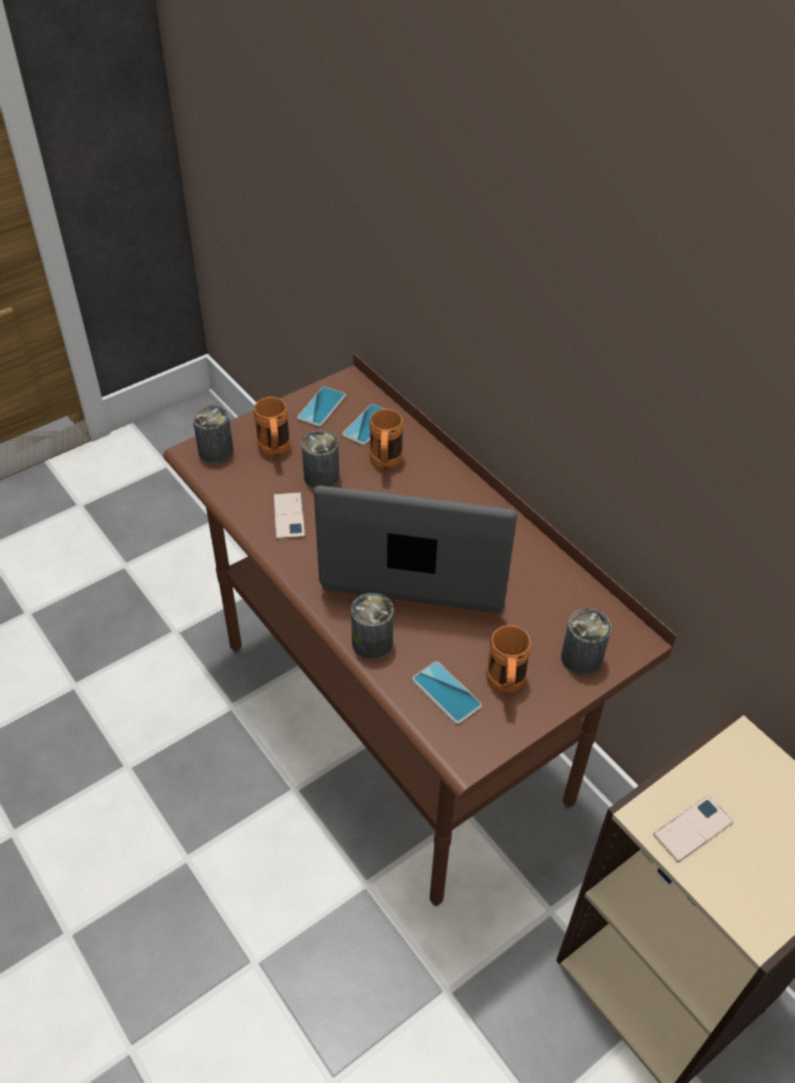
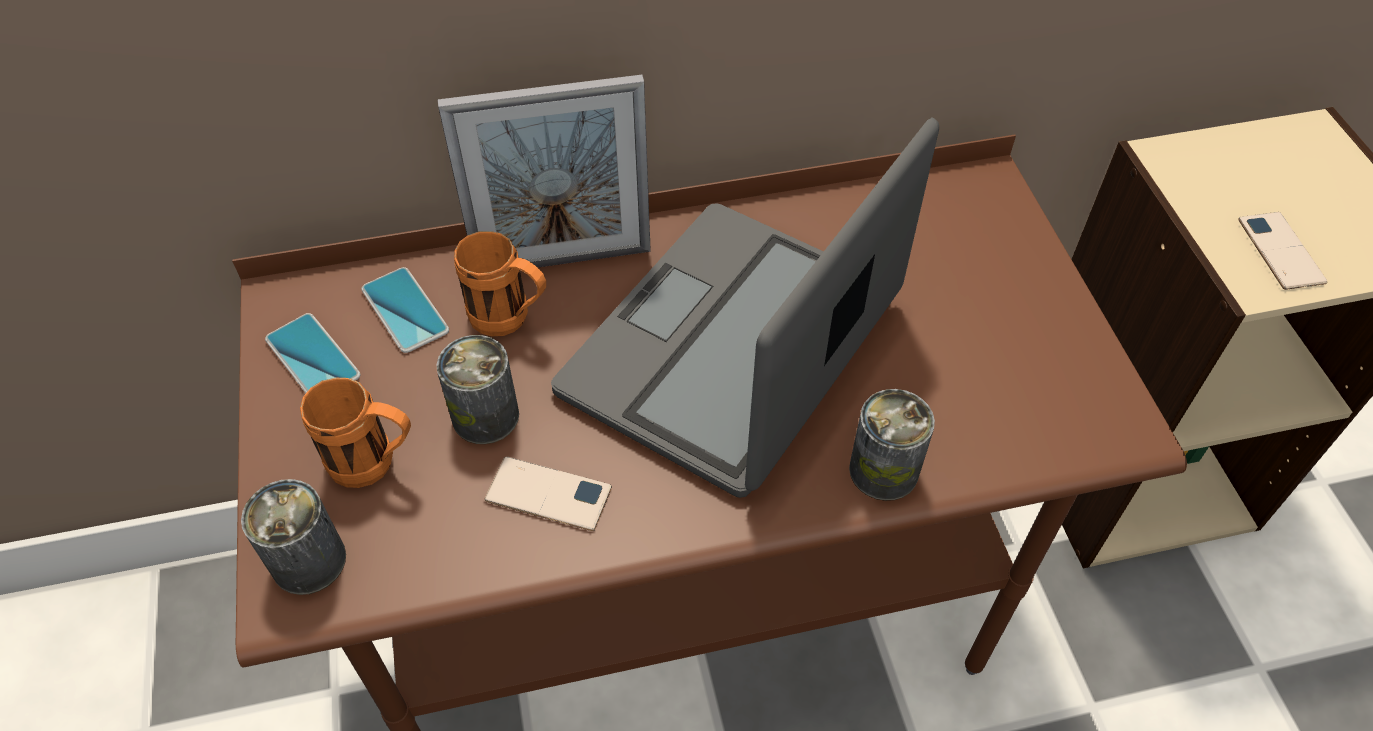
camera: 65 degrees left, 5 degrees up
(437, 468) = (563, 260): none -> picture frame
(446, 692) = (1011, 411): phone -> none
(505, 686) = (1021, 341): orange mug -> none
(581, 658) = (1000, 244): can -> none

